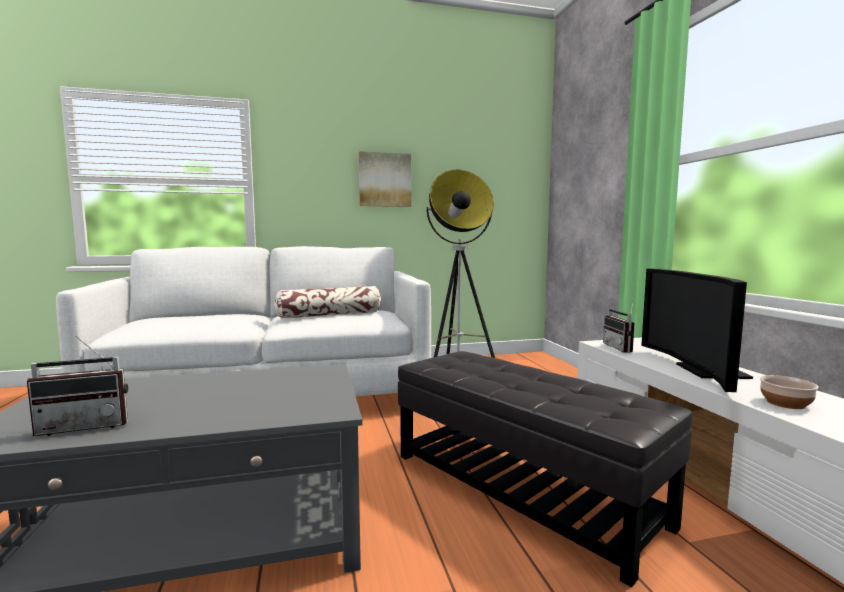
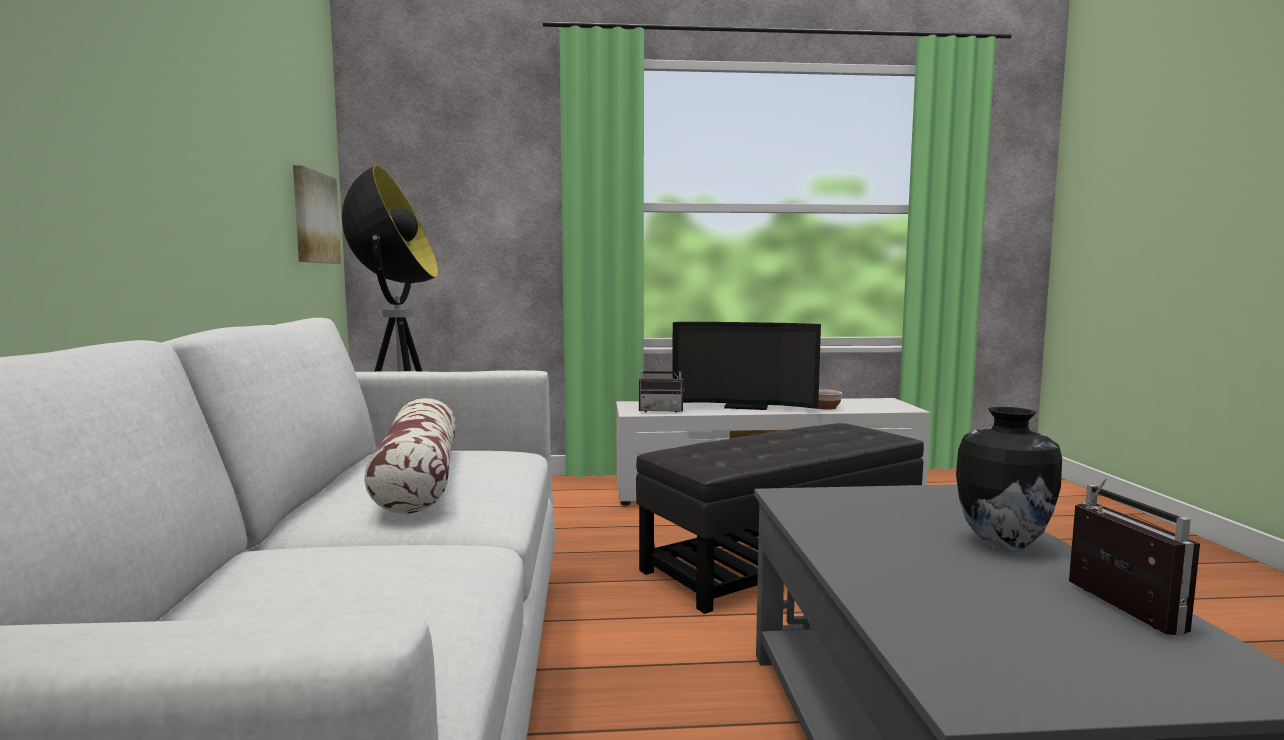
camera: 80 degrees left, 0 degrees up
(206, 413) = (1001, 544): none -> vase
(384, 180) = (180, 150): picture -> picture (314, 217)

